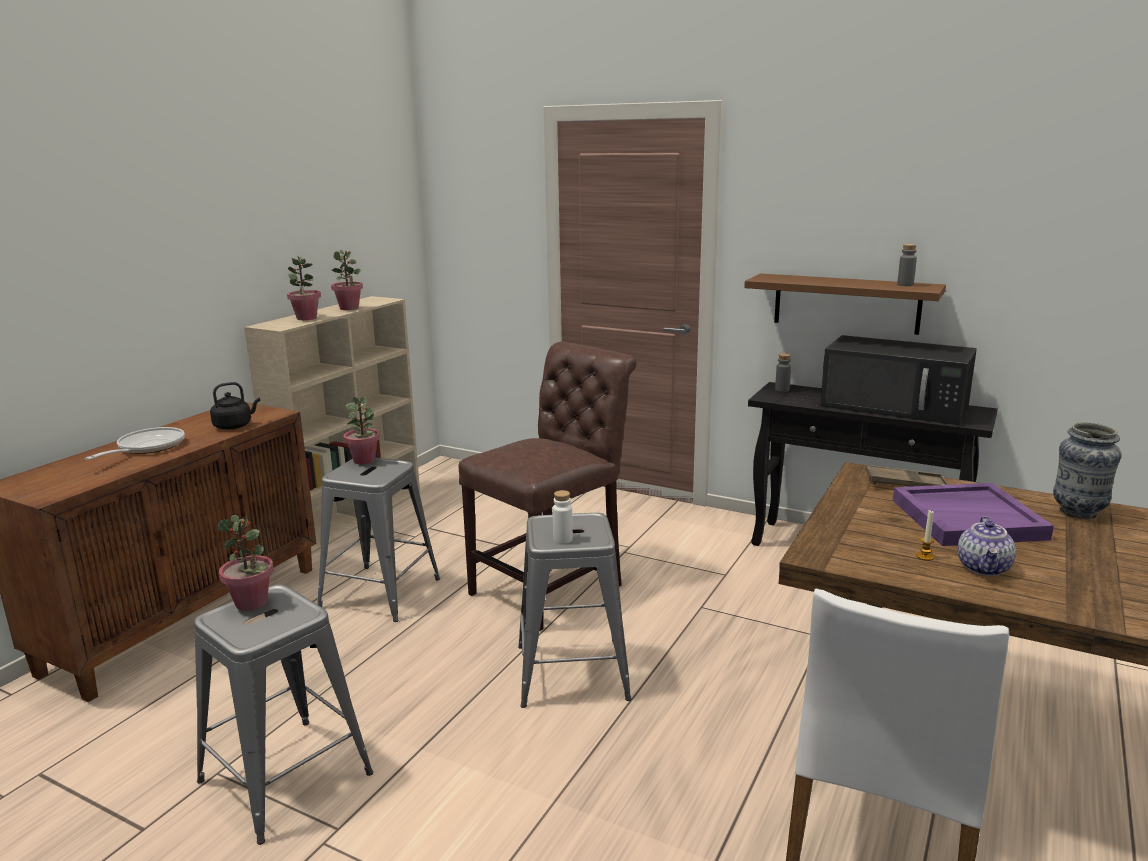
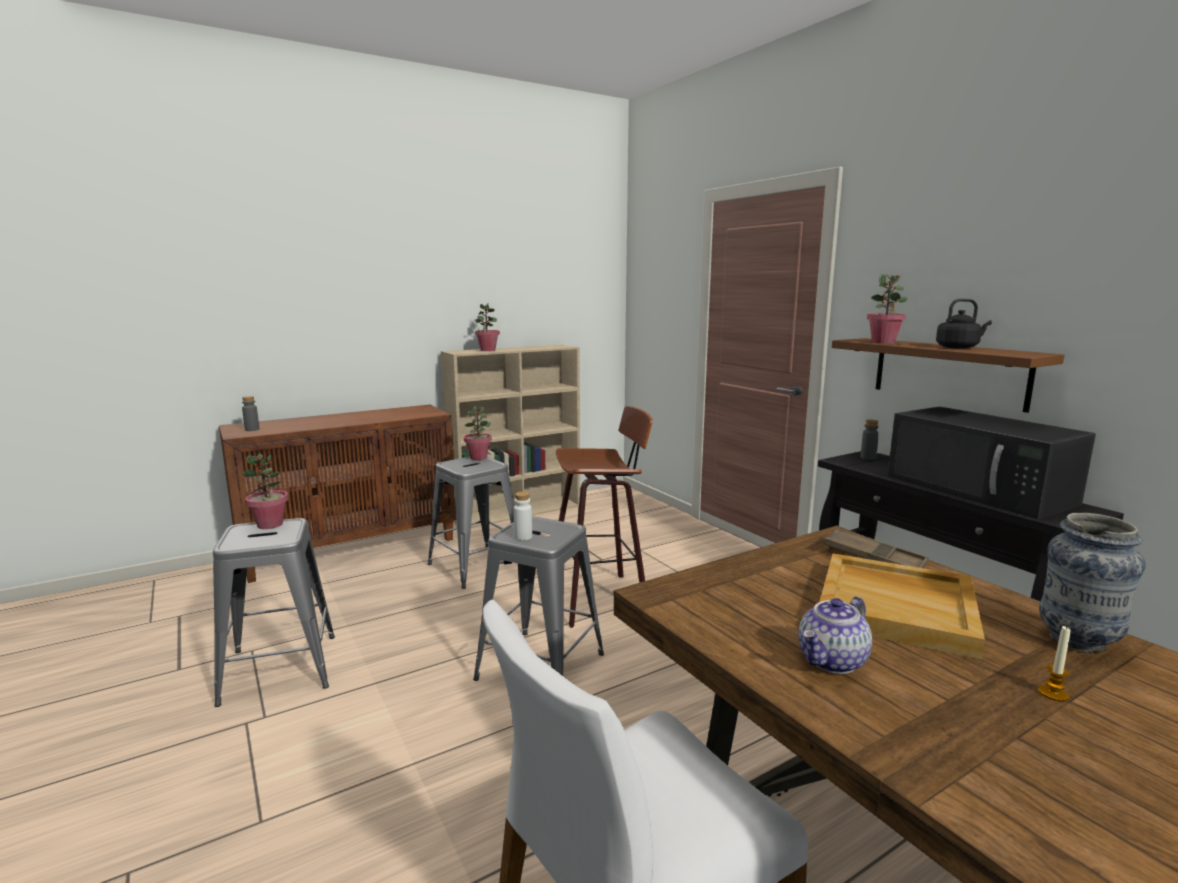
camera: 30 degrees right, 5 degrees down
(147, 448) = (332, 420): frying pan -> none
(235, 426) = (399, 416): black kettle -> black kettle (959, 347)
(349, 308) = (528, 348): potted plant -> potted plant (883, 342)
(553, 587) = (600, 597): brown chair -> stool
(905, 285) = (1006, 351): grey bottle -> grey bottle (252, 429)
(925, 556) = (776, 628): candle -> candle (1053, 693)
(968, 518) = (897, 607): purple tray -> beige tray

